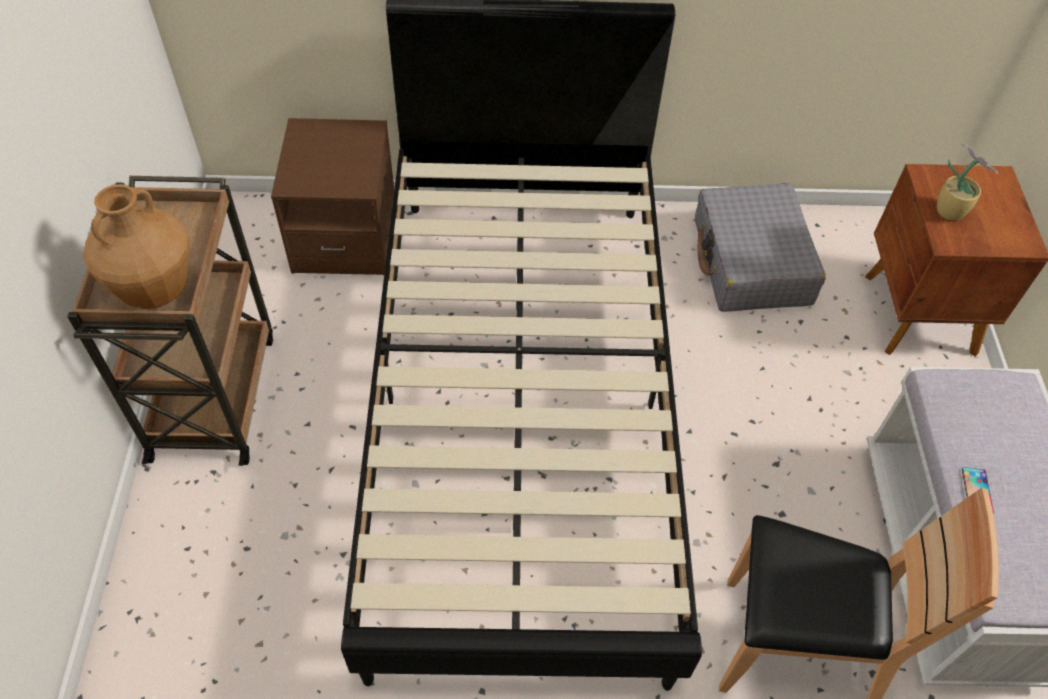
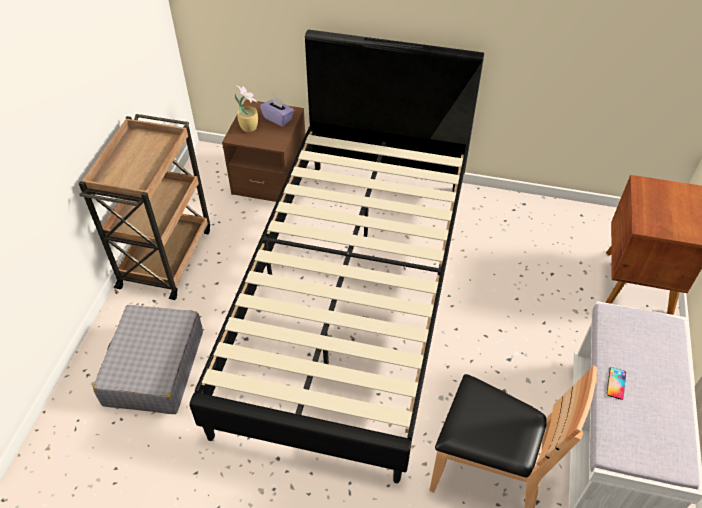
camera: 15 degrees right, 5 degrees down
(155, 291) = (131, 178): brown vase -> none
(351, 144) = (278, 119): none -> purple tissue box
(751, 262) = (528, 232): grey suitcase -> grey suitcase (154, 368)
(949, 210) = (651, 207): potted plant -> potted plant (249, 127)

